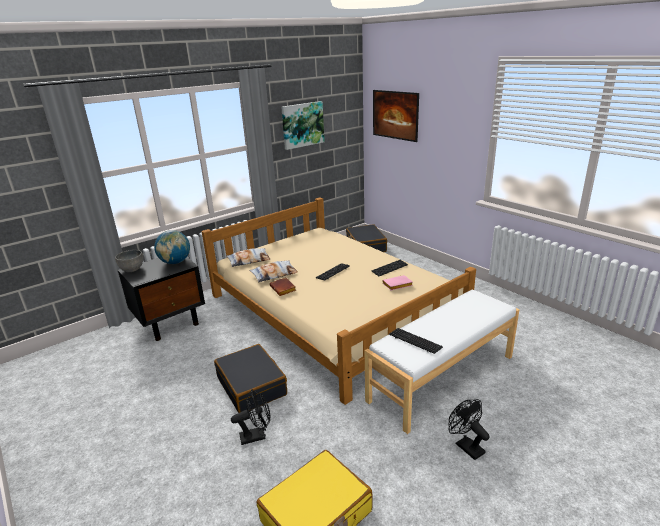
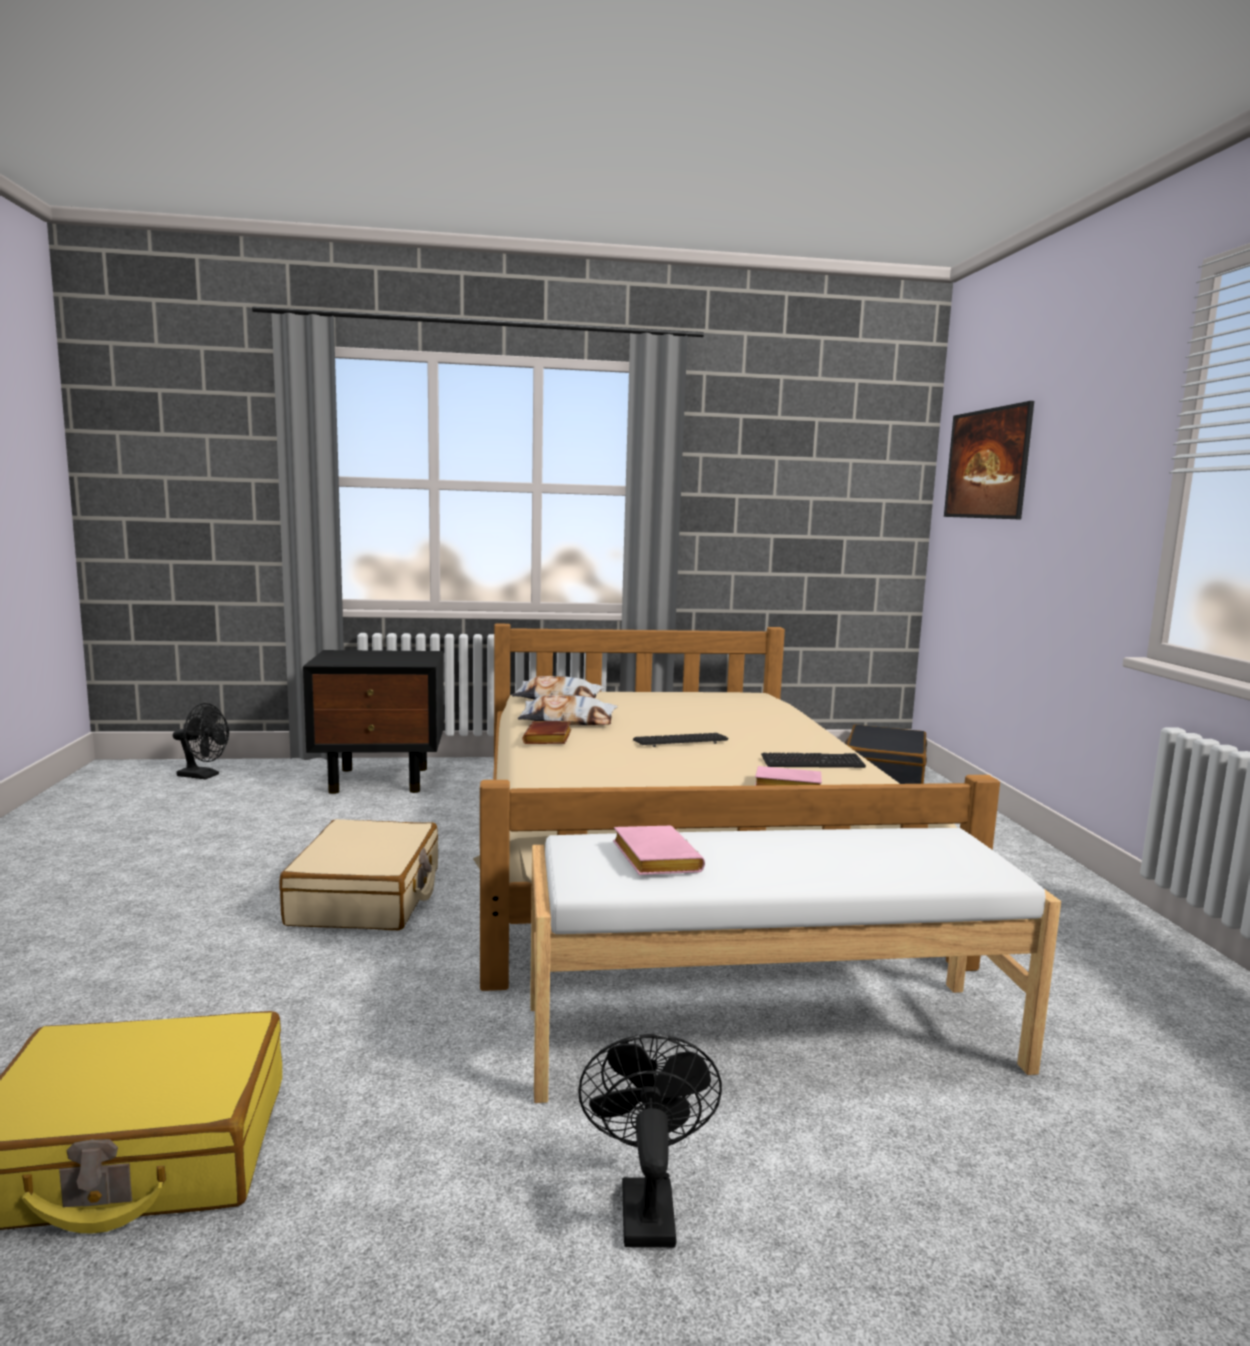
camera: 30 degrees right, 15 degrees down
(132, 270) = (340, 653): grey bowl -> none
(175, 262) = (412, 658): globe -> none
(252, 386) = (367, 896): black suitcase -> beige suitcase
(257, 435) = (260, 968): black fan -> black fan (203, 776)
(302, 125) = (770, 469): picture -> none
(415, 341) = (652, 858): keyboard -> pink book

